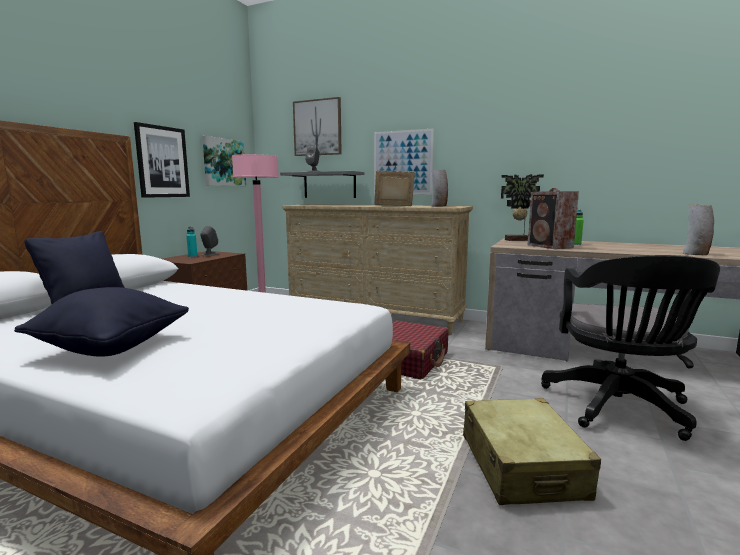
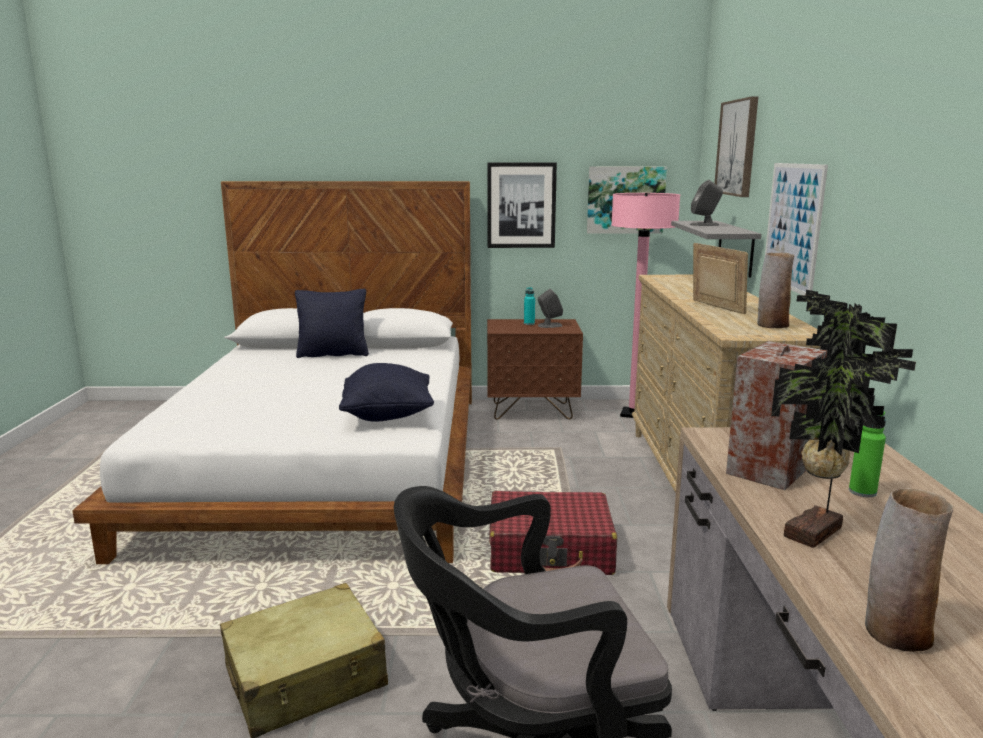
camera: 65 degrees right, 5 degrees up
(112, 348) = (230, 391): black pillow -> black pillow (388, 415)
(617, 250) = (818, 534): none -> potted plant

